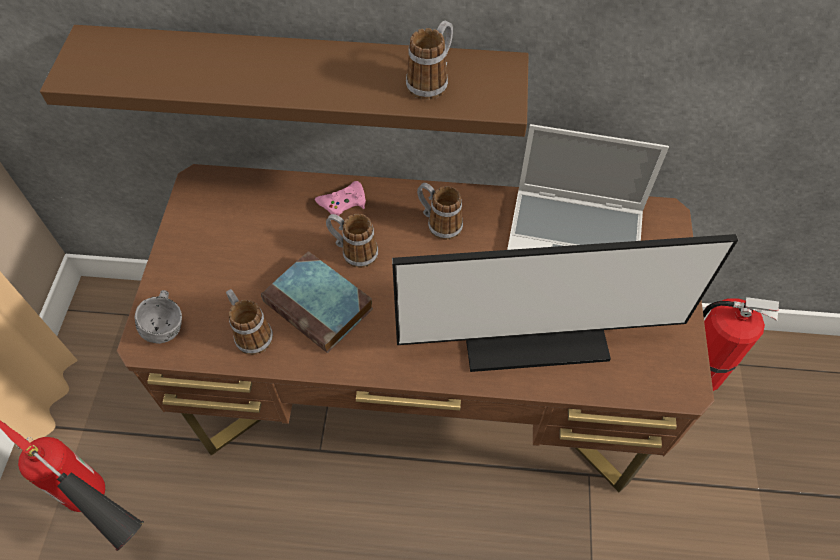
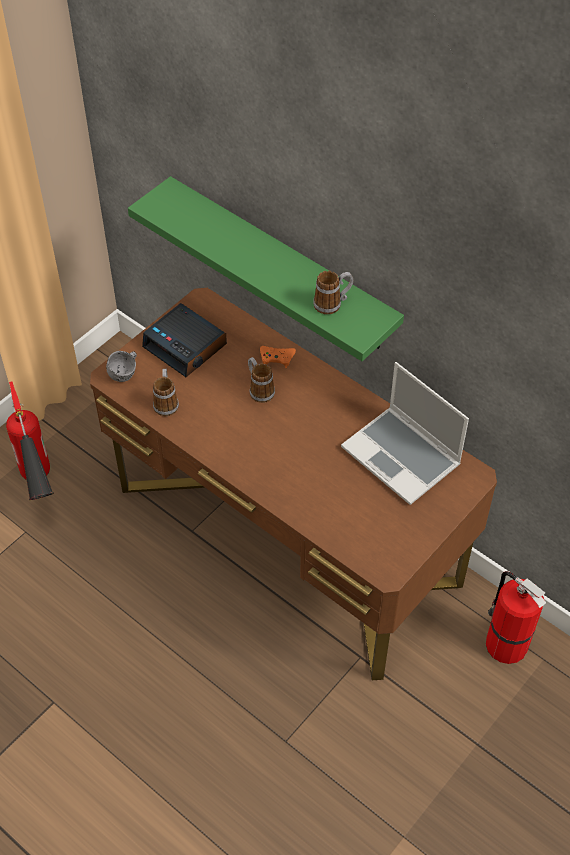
camera: 35 degrees right, 5 degrees down
(221, 247) = (186, 346): none -> alarm clock
(304, 75) = (281, 265): brown shelf -> green shelf
(320, 306) = (215, 410): book -> none
(343, 203) = (276, 358): pink game controller -> orange game controller
(439, 223) = (324, 401): mug -> none
(534, 337) = (323, 496): monitor -> none

